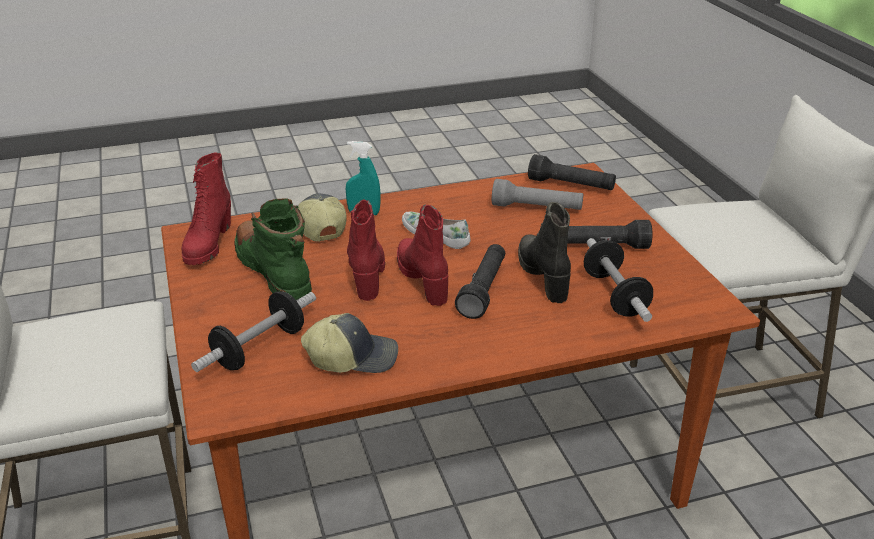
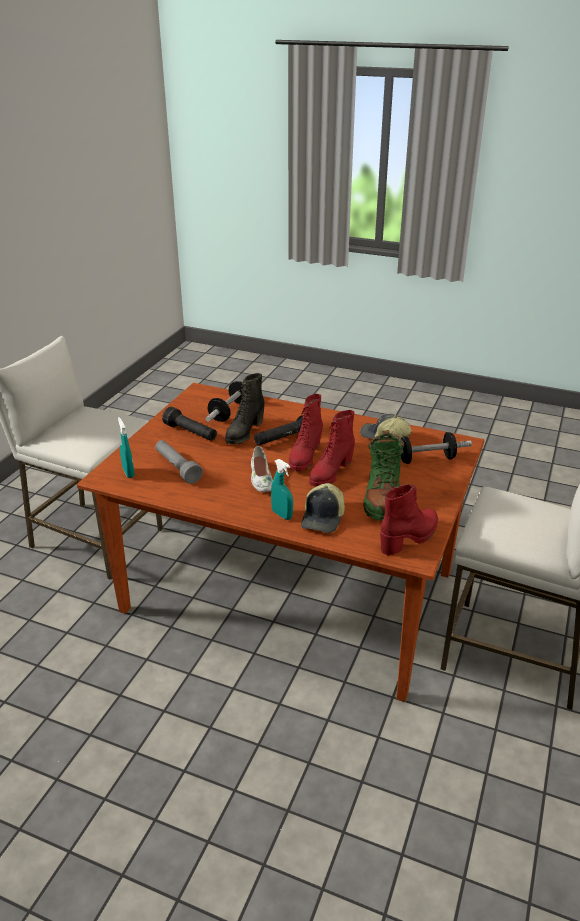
camera: 140 degrees left, 0 degrees up
(571, 186) = (128, 473): black flashlight -> turquoise spray bottle

